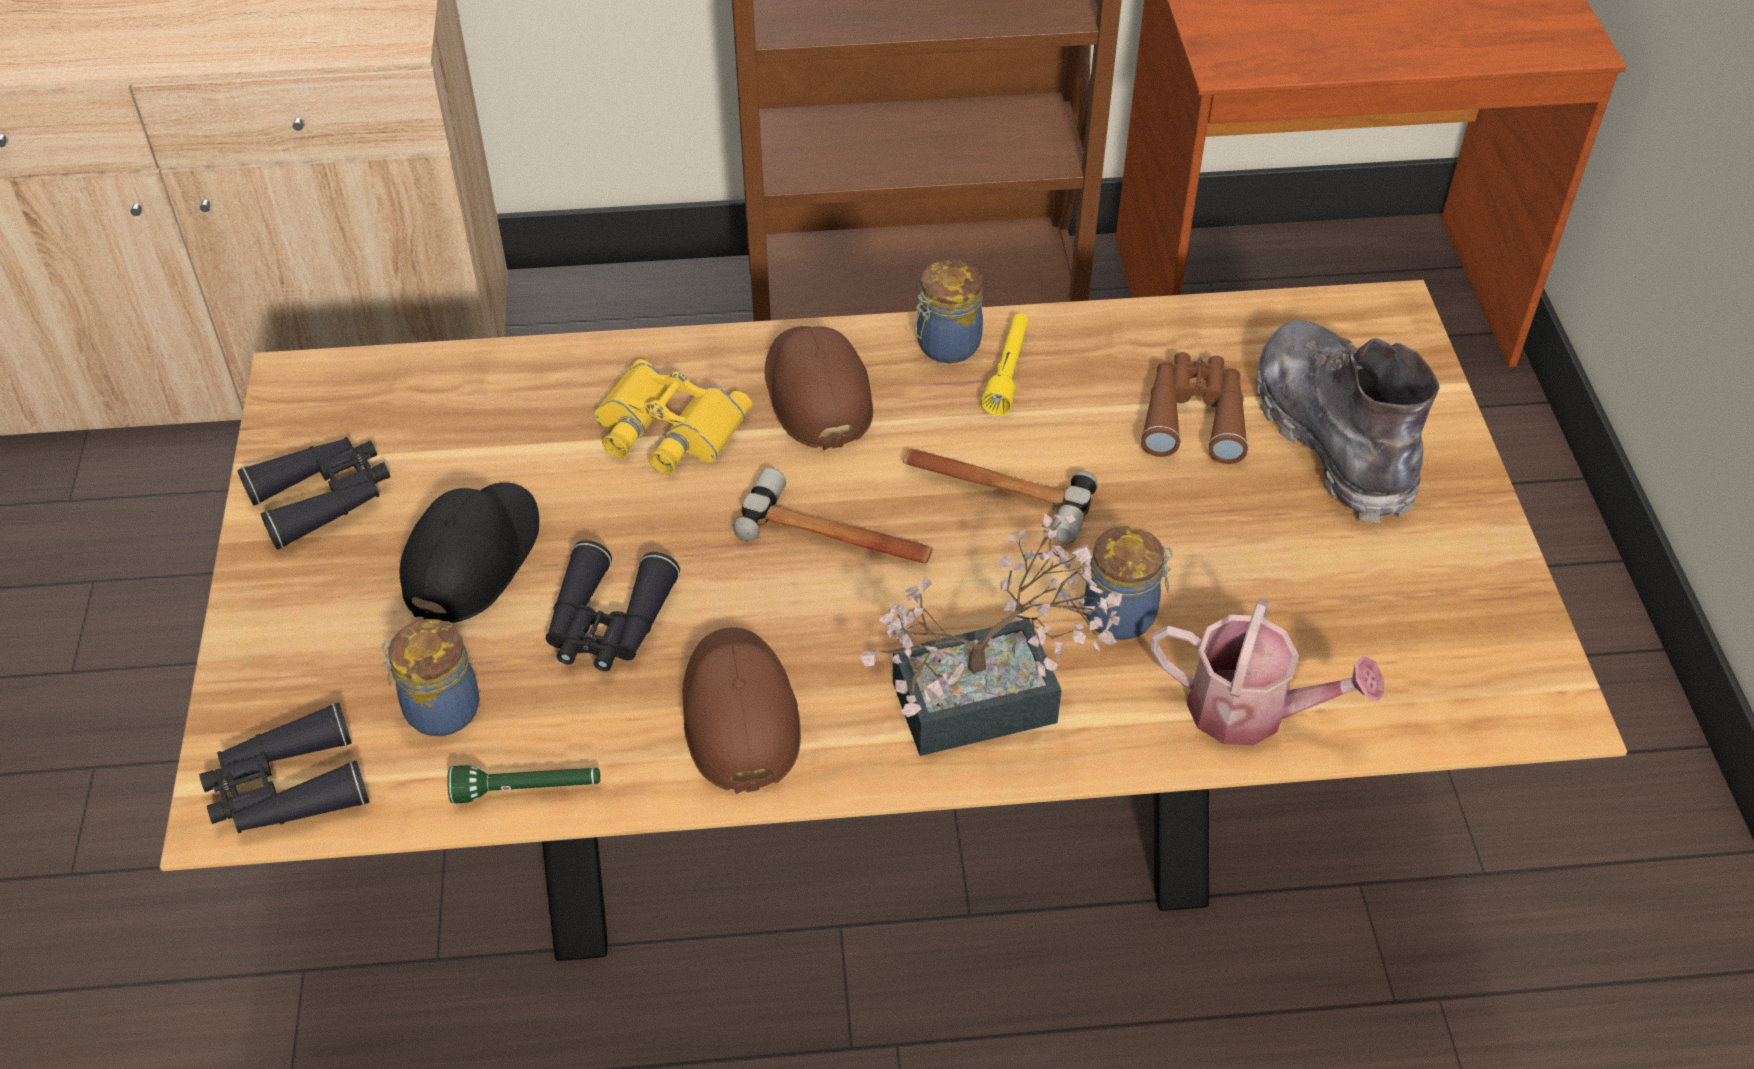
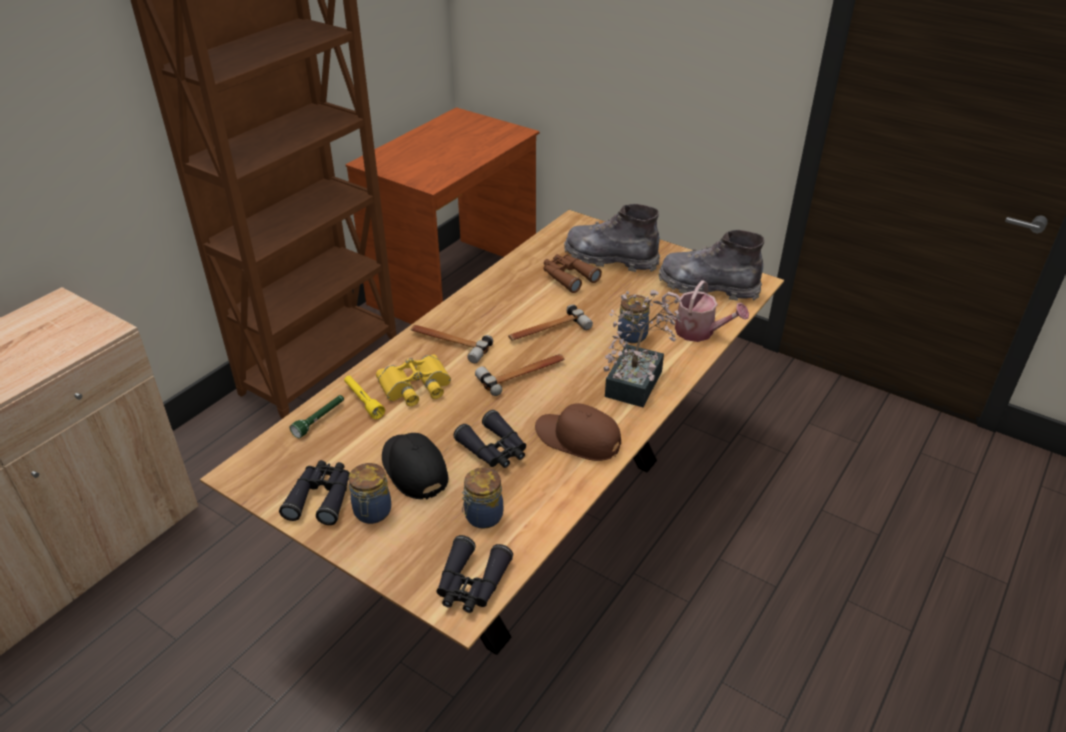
camera: 50 degrees left, 10 degrees down
(527, 790) = (552, 511): green flashlight -> green flashlight (320, 420)
(816, 393) = (448, 343): brown cap -> hammer
(946, 346) = (467, 305): jar -> jar (372, 513)
(1007, 372) = (497, 300): yellow flashlight -> yellow flashlight (363, 401)
(1252, 711) = (700, 332): watering can -> watering can turned 60 degrees clockwise
(1428, 638) = (708, 287): none -> grey boot

